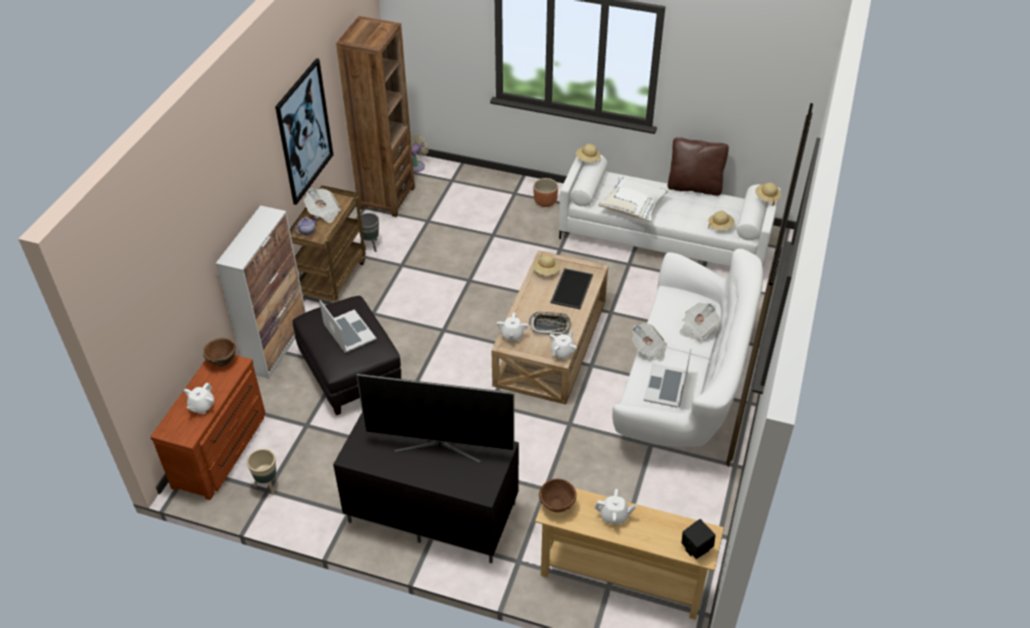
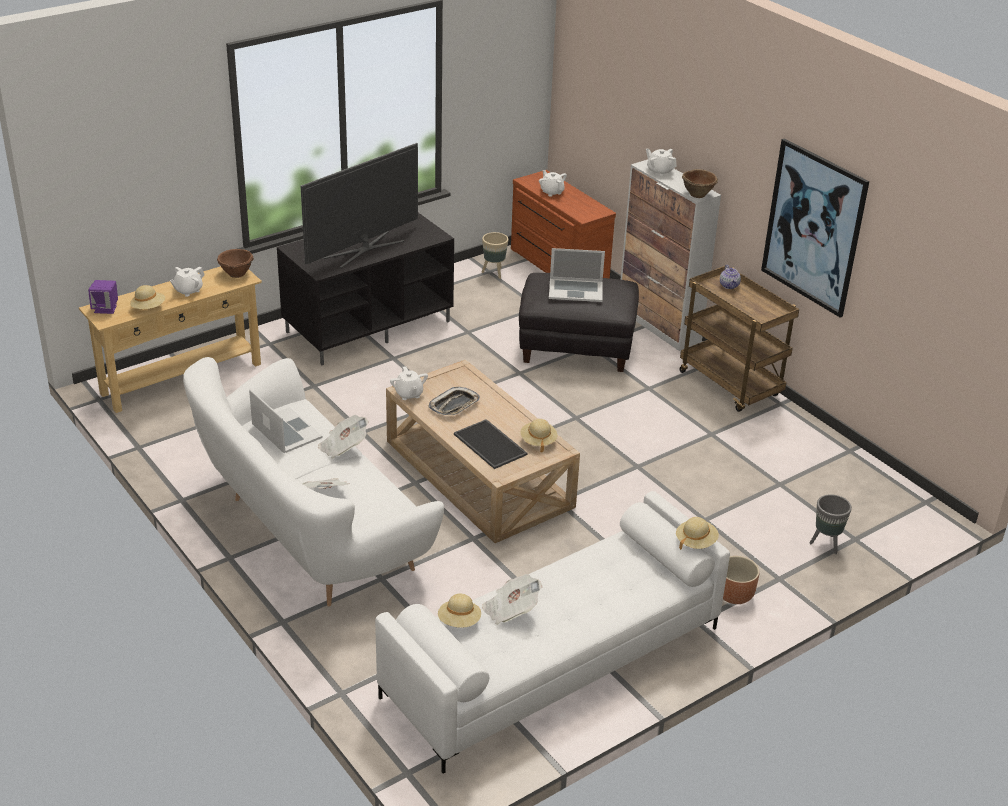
camera: 125 degrees right, 10 degrees down
(222, 361) = (595, 212): brown bowl -> brown bowl (697, 194)
(323, 212) = (753, 303): newspaper -> newspaper (510, 610)
(371, 246) = (767, 427): grey planter -> grey planter (825, 544)
(386, 198) = (856, 473): brown bookcase -> none
(417, 165) = (916, 525): beige fan -> none
(512, 335) = (469, 377): white teapot -> white teapot (659, 171)
(633, 207) = (581, 568): white pillow -> none
(694, 187) = (565, 651): brown pillow -> none
(695, 548) = (106, 309): black speaker -> purple speaker
(767, 198) = (439, 660): beige hat -> beige hat (148, 308)

